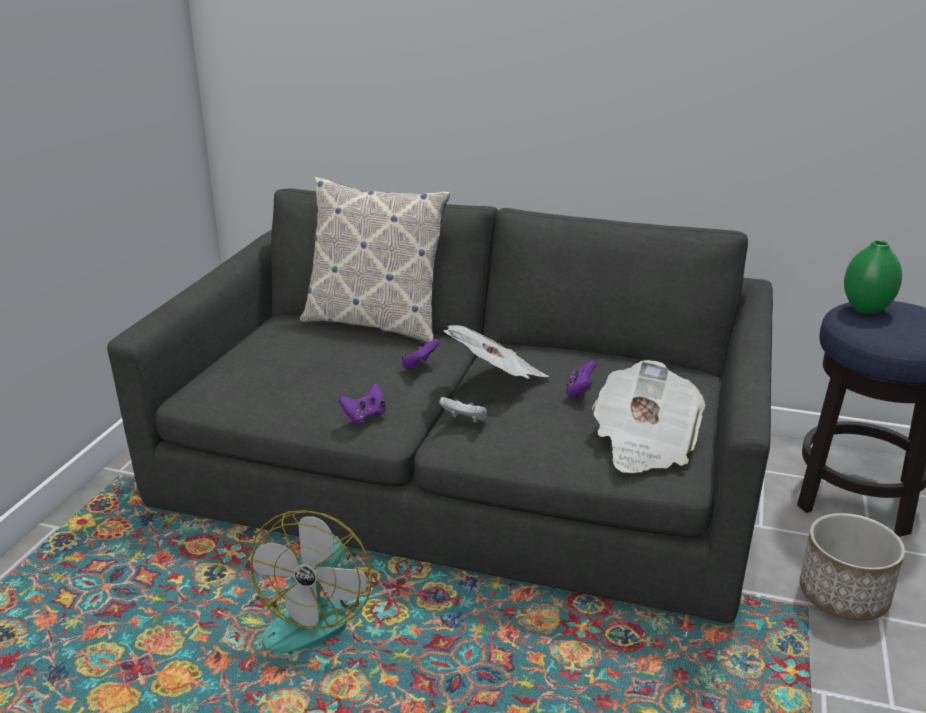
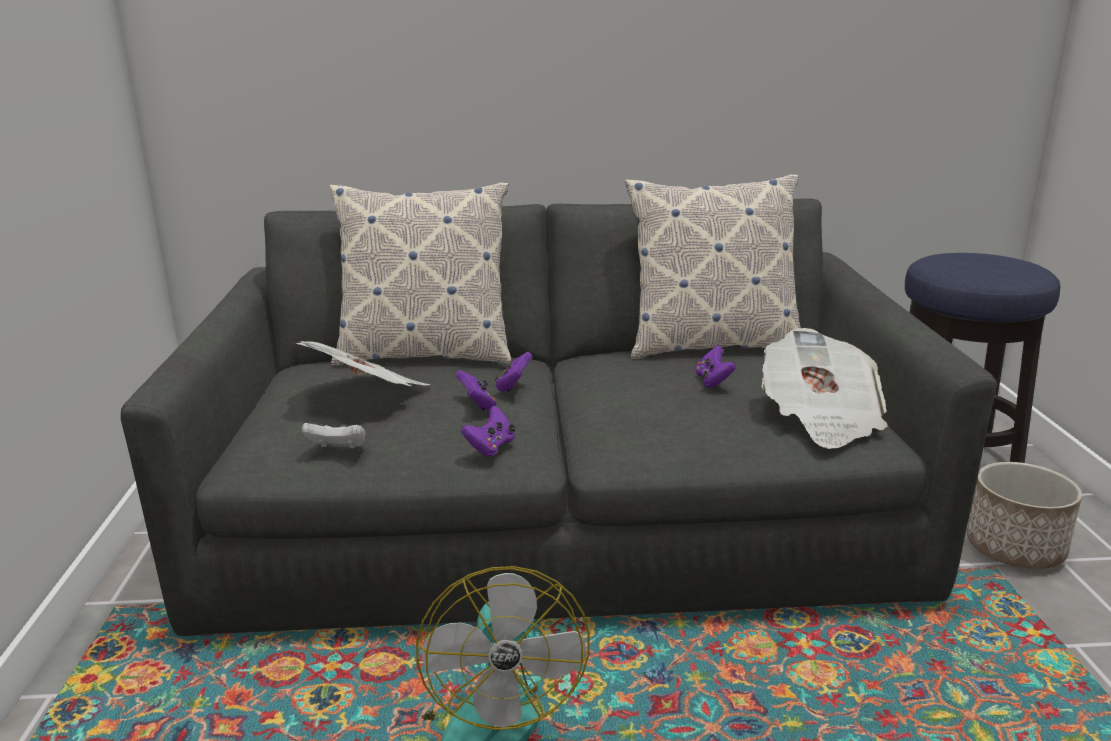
camera: 20 degrees left, 5 degrees down
(379, 377) = (477, 405): none -> purple game controller
(465, 420) = (612, 431): white game controller -> white game controller (338, 449)
(496, 377) = (612, 383): newspaper -> newspaper (368, 395)
(613, 354) = (711, 345): none -> pillow
(866, 309) = (947, 260): green vase -> none

